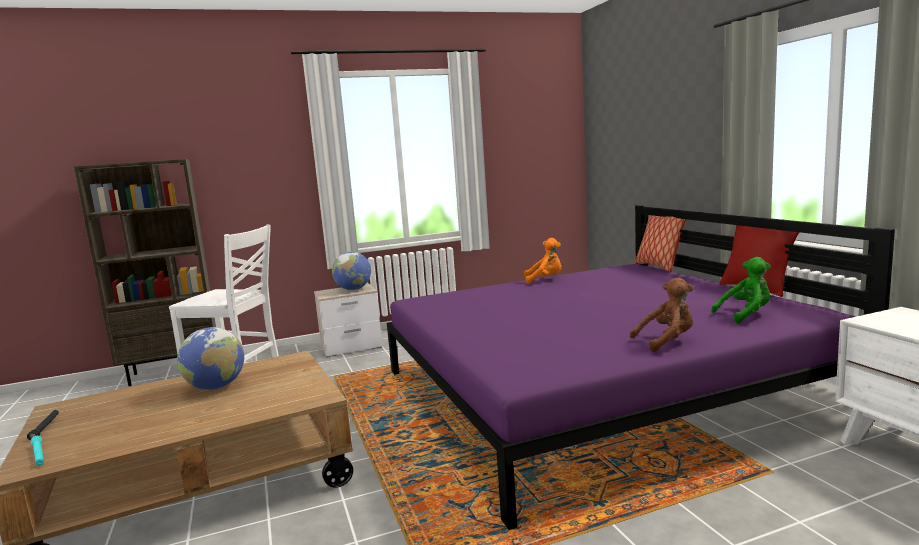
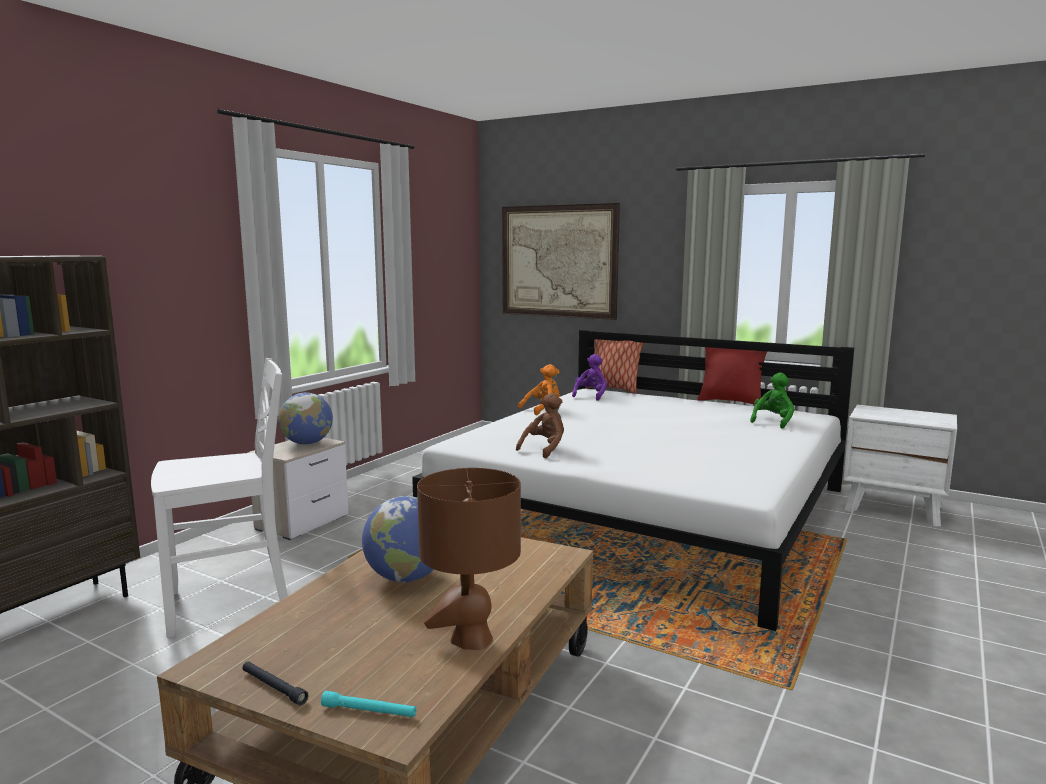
camera: 40 degrees left, 0 degrees up
(155, 434) = (471, 639): none -> brown table lamp
(598, 391) = (647, 512): purple bed -> white bed
(619, 271) = (591, 396): none -> purple plush toy
(633, 137) = (558, 261): none -> picture
(666, 341) = (772, 448): brown plush toy -> brown plush toy (545, 449)

